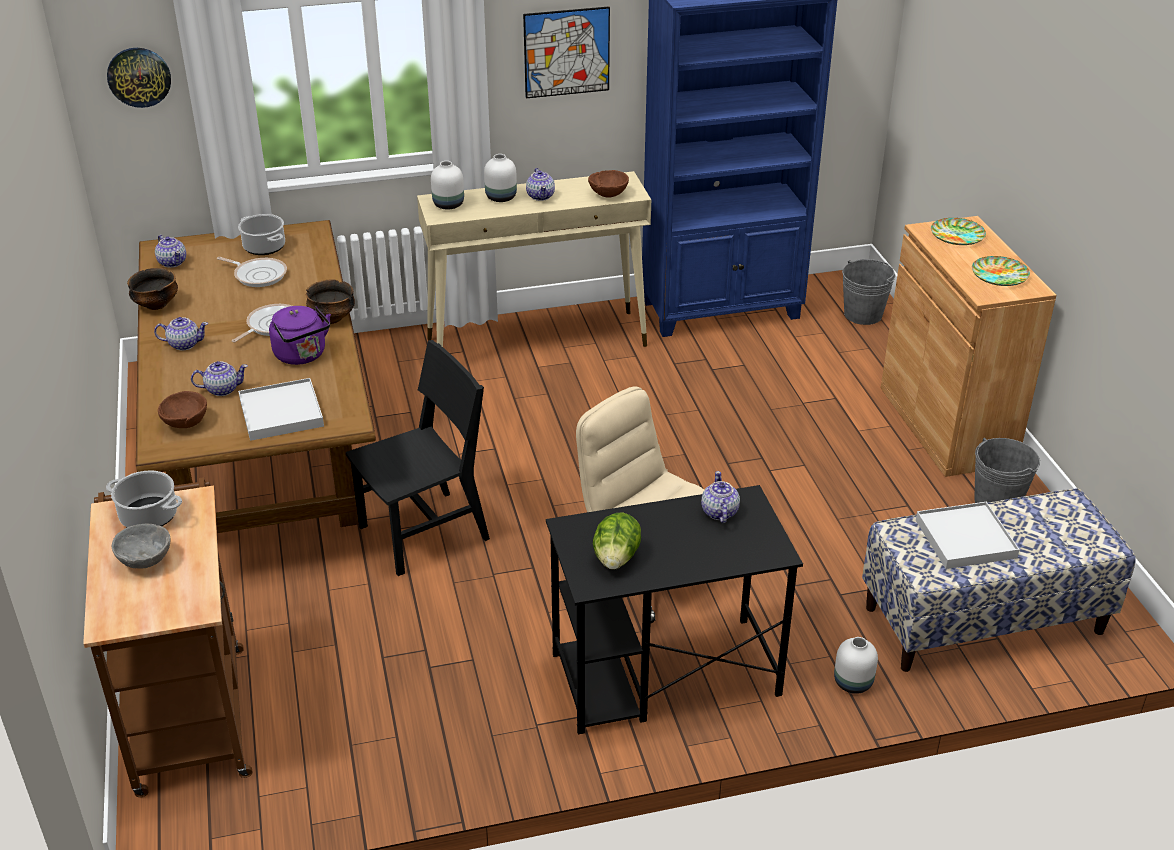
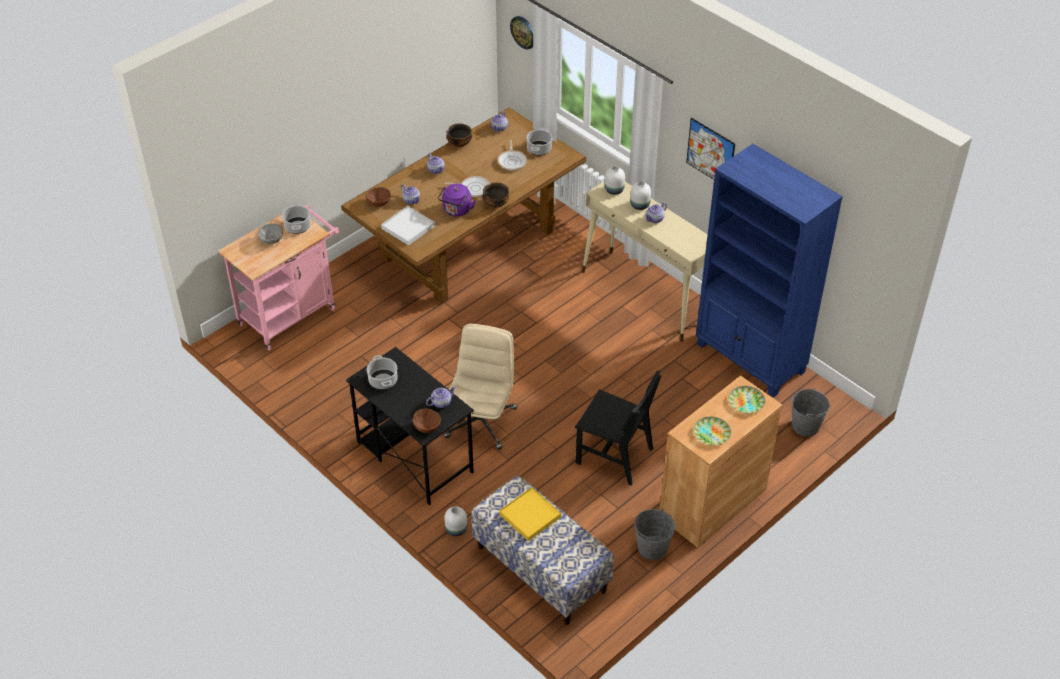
camera: 60 degrees right, 10 degrees up
(190, 710) = (292, 313): brown cart -> pink cart
(424, 533) = (452, 328): black chair -> black chair (614, 456)
(608, 194) = (681, 243): brown bowl -> brown bowl (426, 427)
(616, 558) = (383, 380): lettuce -> cooking pot
(965, 539) = (530, 515): white tray -> yellow tray

